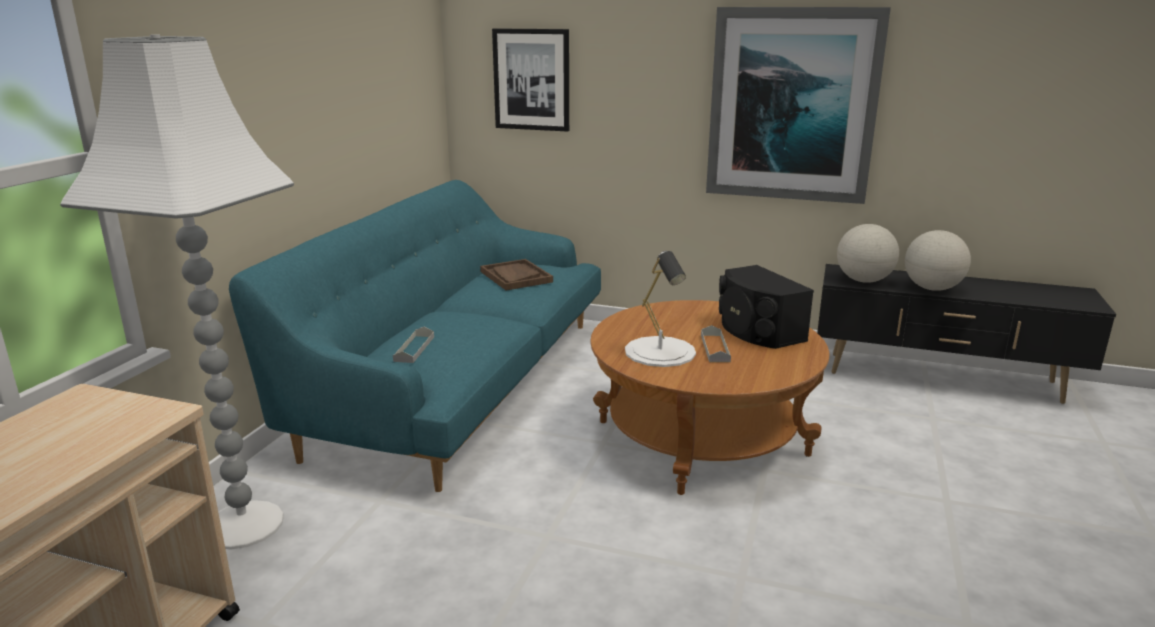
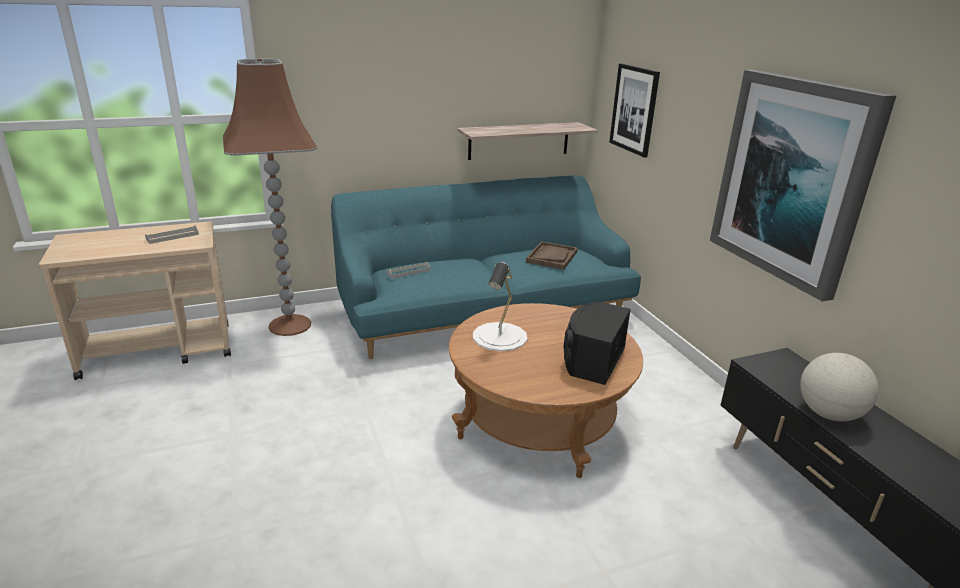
camera: 50 degrees right, 5 degrees up
(243, 524) = (290, 325): white floor lamp -> brown floor lamp
(396, 145) = (519, 140): none -> shelf
(715, 348) = (535, 353): grey tray -> grey tray (172, 237)
(864, 281) = (778, 375): globe -> none

